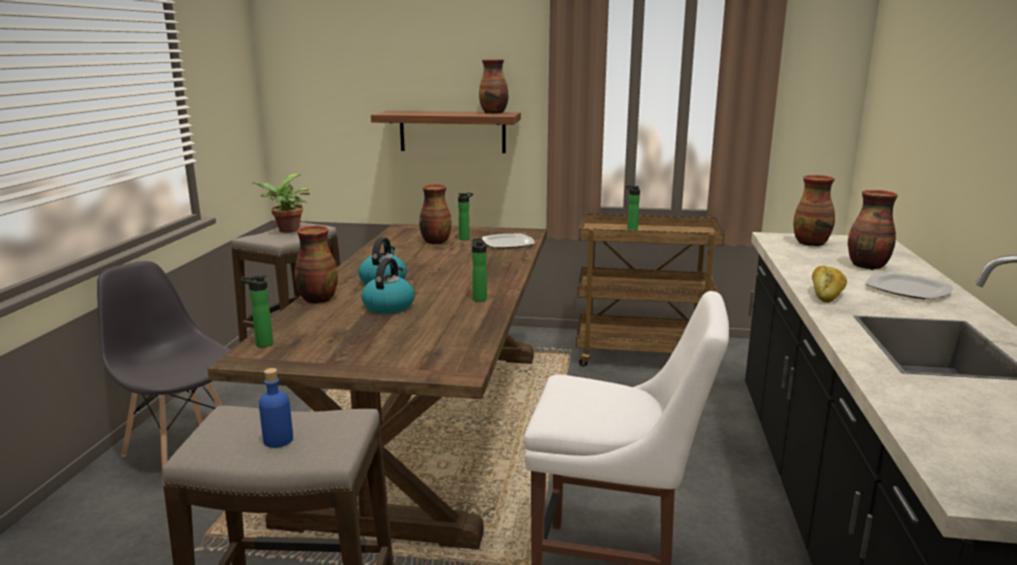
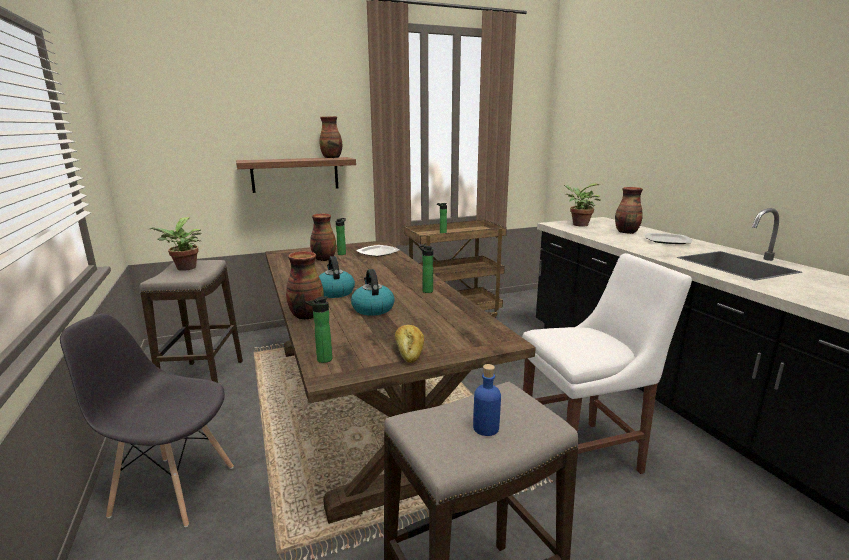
camera: 30 degrees left, 0 degrees up
(811, 243) = (578, 224): vase -> potted plant
(827, 294) = (642, 248): bread -> bread (409, 350)

